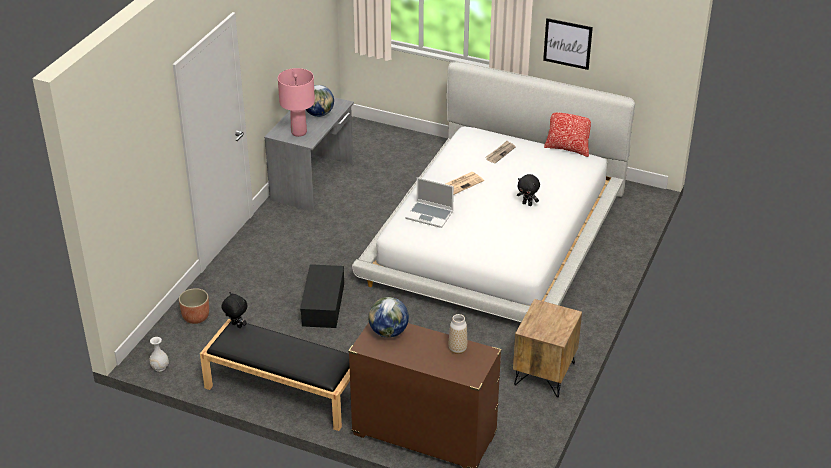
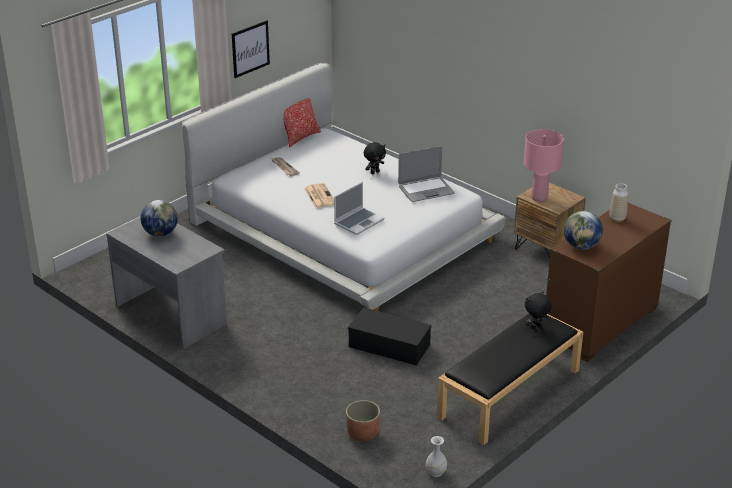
camera: 70 degrees left, 5 degrees down
(236, 326) = (460, 370): black plush toy -> black plush toy (536, 327)
(299, 132) = (186, 251): pink table lamp -> pink table lamp (539, 197)
(514, 241) = (426, 190): none -> laptop

